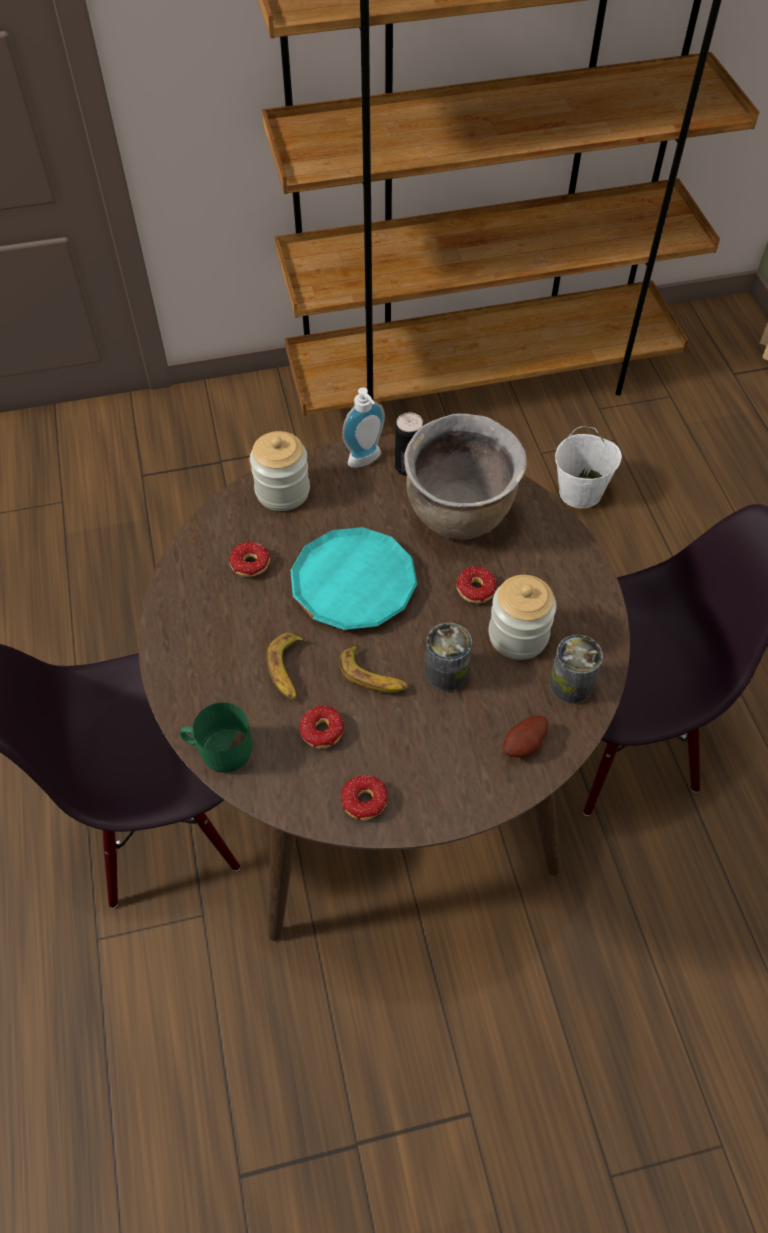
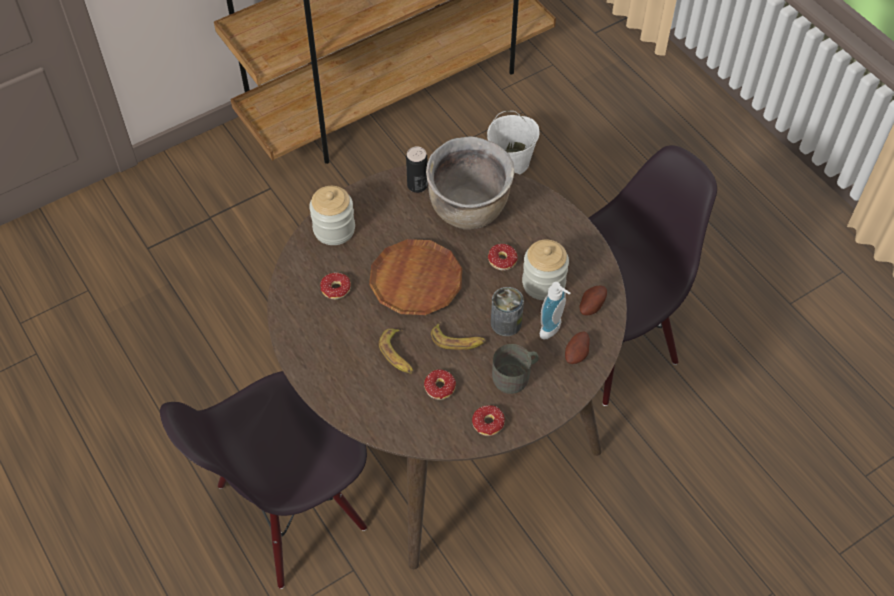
camera: 20 degrees left, 0 degrees up
(219, 749) = (375, 421): green mug -> none
(353, 583) = (416, 281): turquoise plate -> brown plate
(366, 461) = (385, 189): soap dispenser -> soap dispenser (553, 330)
(428, 749) = (515, 376): none -> grey mug
(570, 684) = (591, 306): can -> potato

